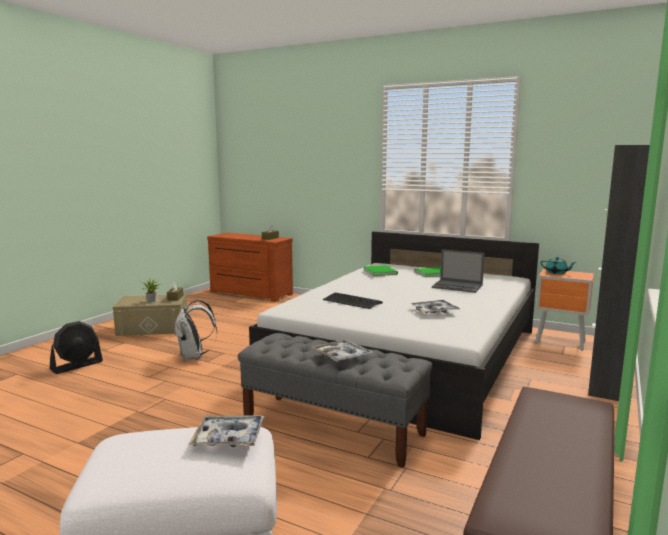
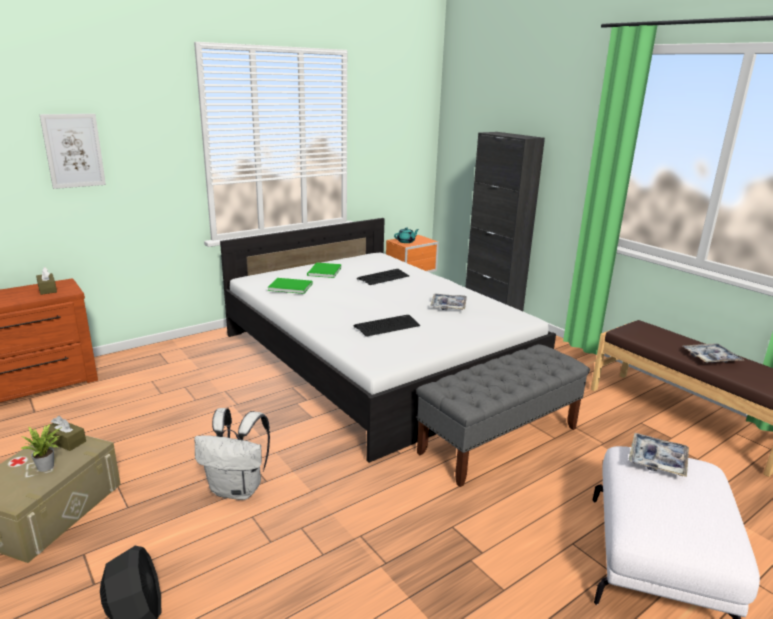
camera: 65 degrees left, 10 degrees up
(305, 159) = (73, 151): none -> picture
(341, 356) = (519, 371): tray -> tray (711, 358)
(458, 286) = (383, 277): laptop -> keyboard

